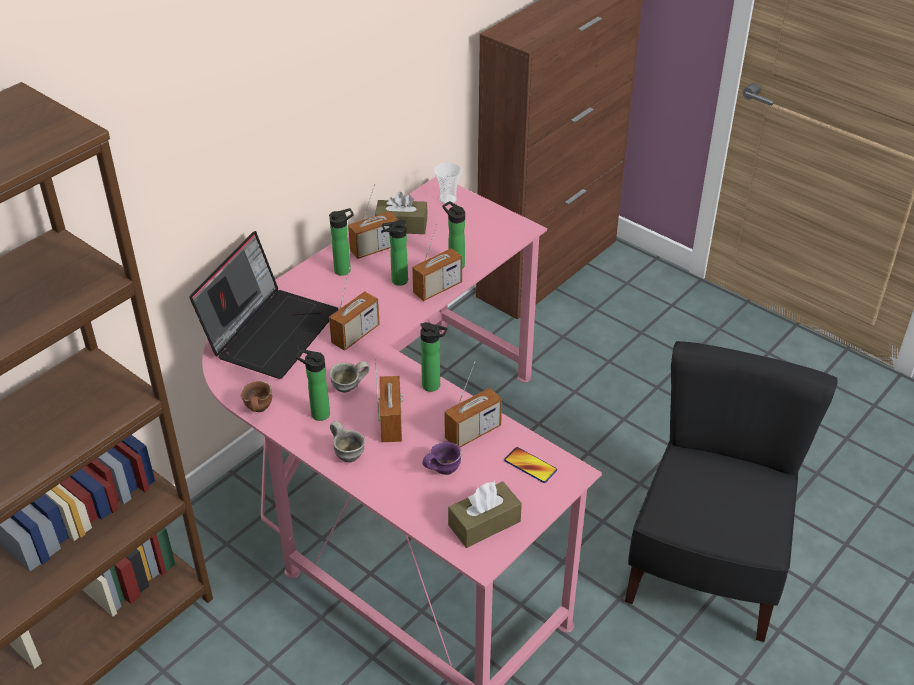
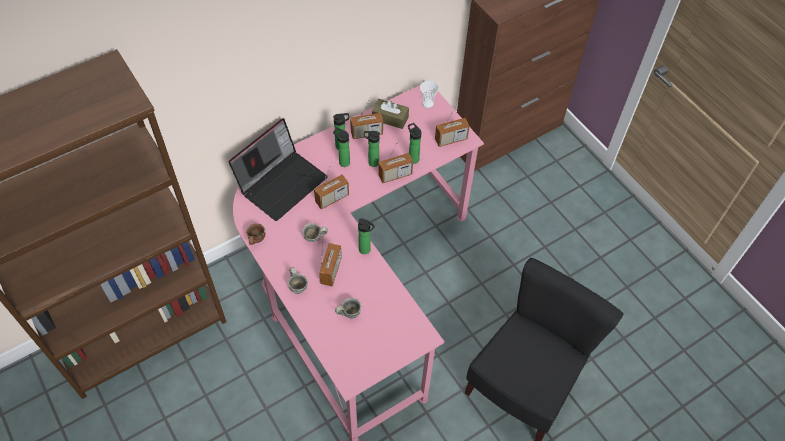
camera: 15 degrees right, 15 degrees up
(317, 413) = (290, 252): bottle -> bottle (343, 162)
(441, 470) = (349, 313): purple mug -> grey mug
(473, 432) = (377, 291): radio -> radio (451, 139)
(484, 523) = (360, 358): brown tissue box -> none
(530, 466) = (403, 325): phone -> none

